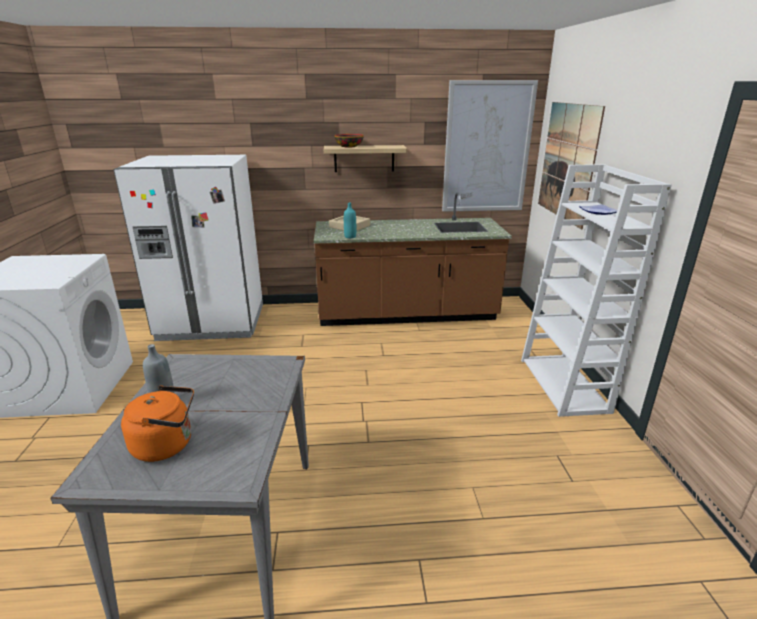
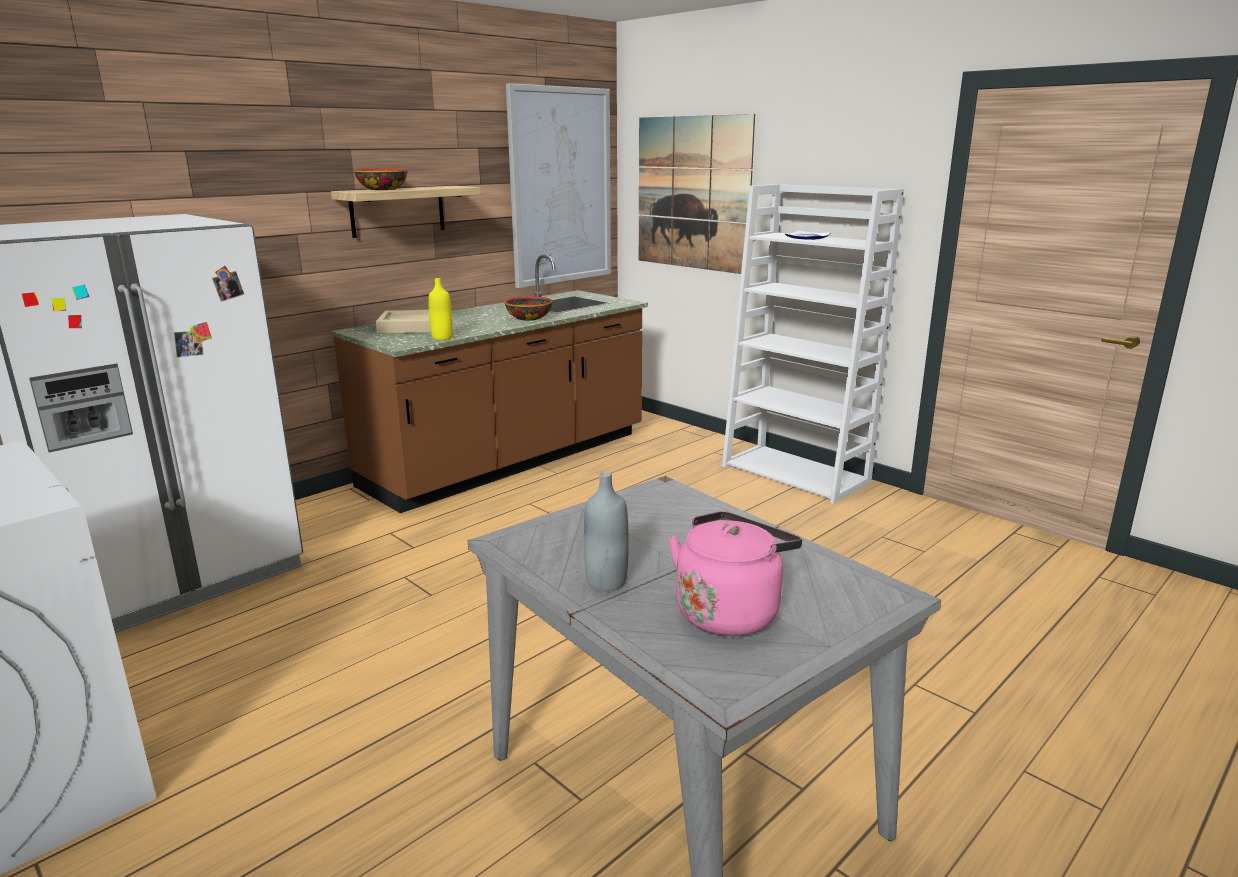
camera: 40 degrees left, 5 degrees down
(167, 445) = (730, 612): orange kettle -> pink kettle
(350, 236) = (442, 338): turquoise bottle -> yellow bottle
(418, 233) = (529, 318): none -> bowl

